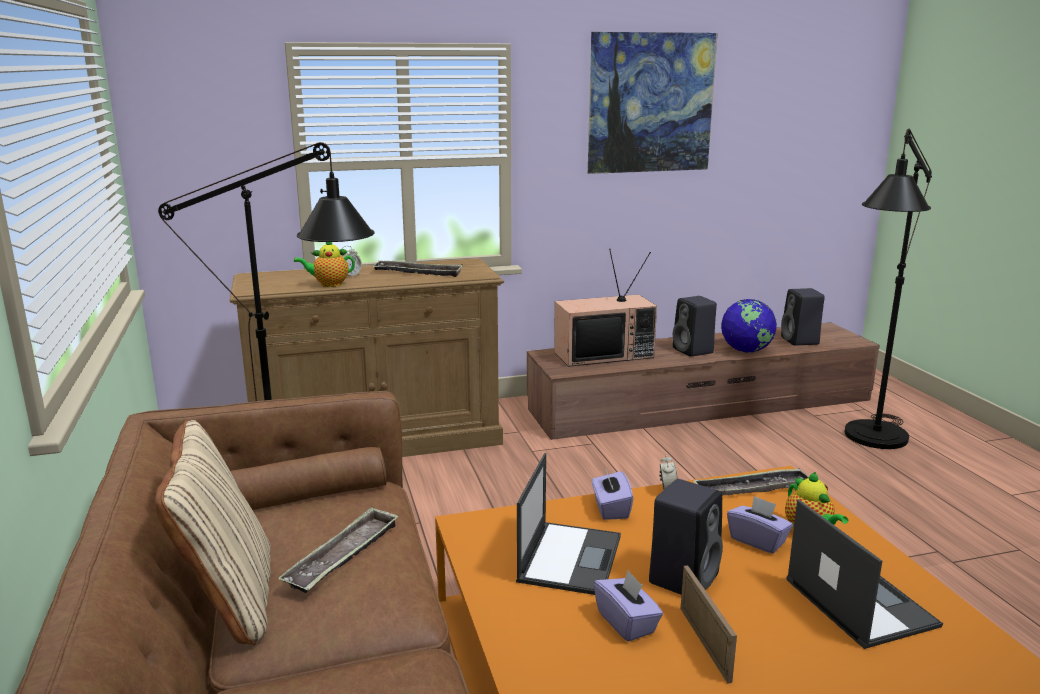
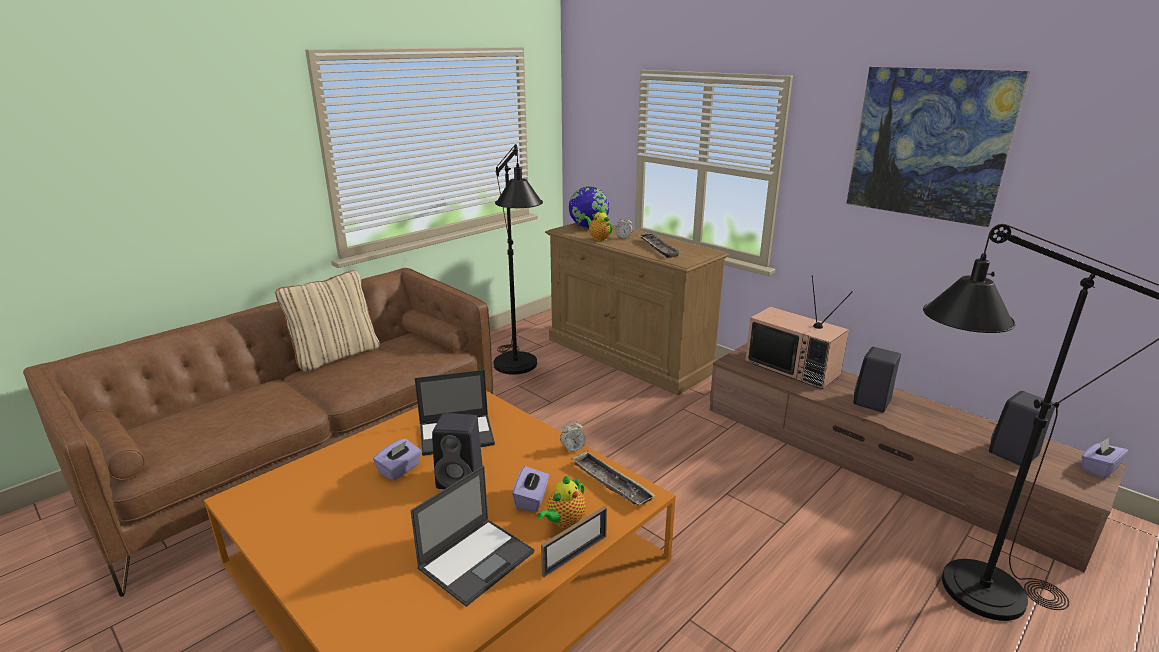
camera: 60 degrees right, 5 degrees up
(343, 556) = (377, 364): tray -> none
(610, 509) = (527, 433): purple tissue box -> purple tissue box (1098, 468)
(704, 643) = (392, 501): picture frame -> picture frame (575, 555)
(746, 351) = (921, 428): globe -> globe (589, 227)

